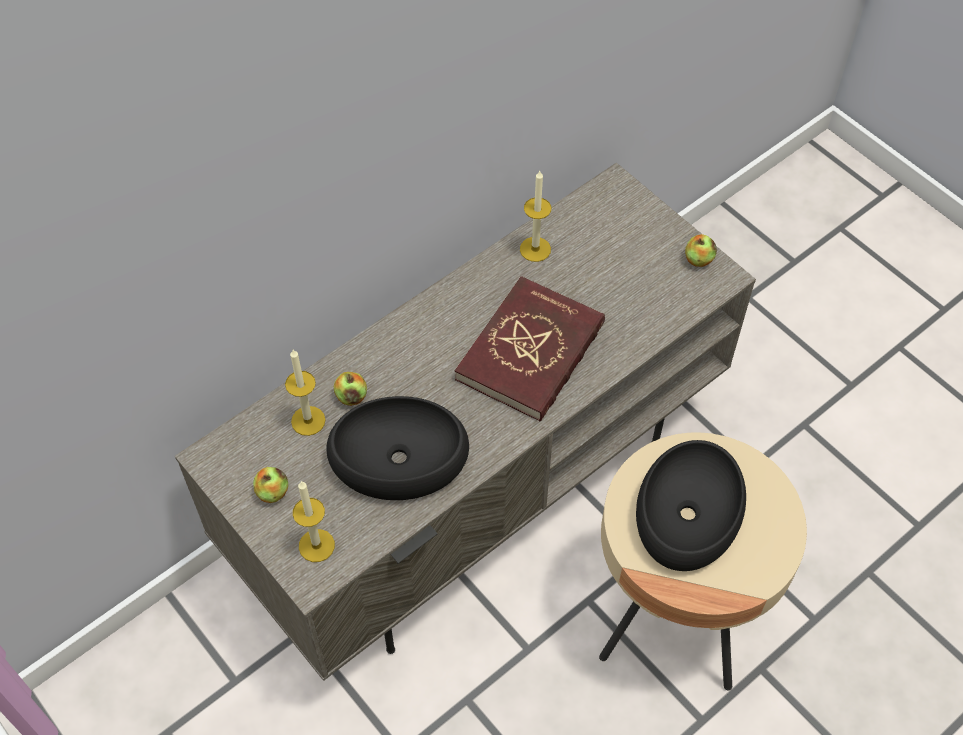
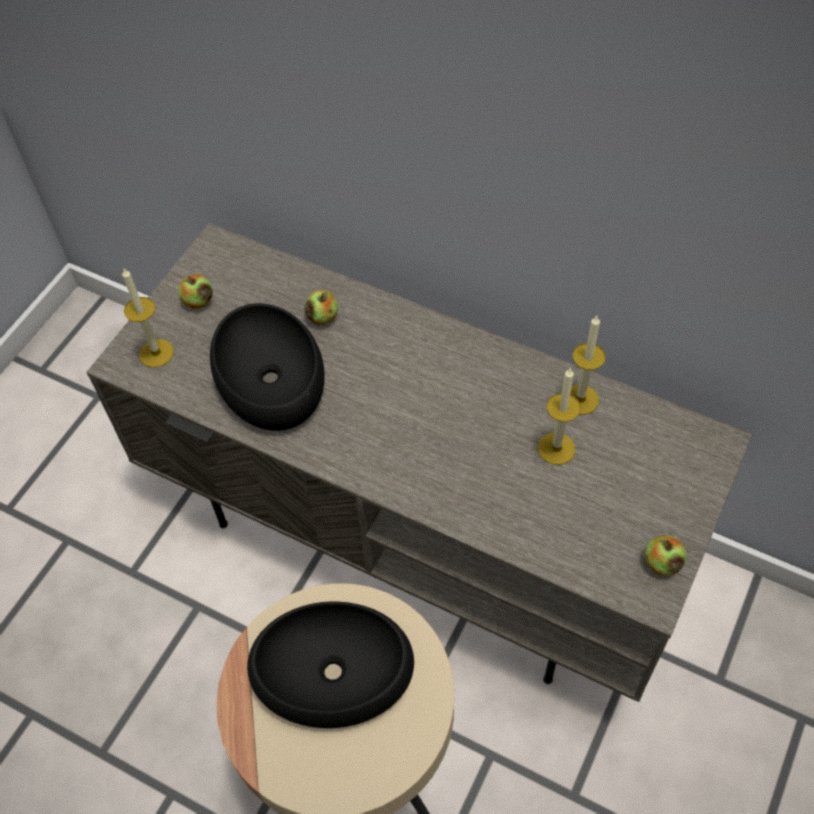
camera: 70 degrees right, 0 degrees up
(308, 420) = (282, 296): candle -> candle (556, 448)
(531, 352) = (445, 442): red book -> none

